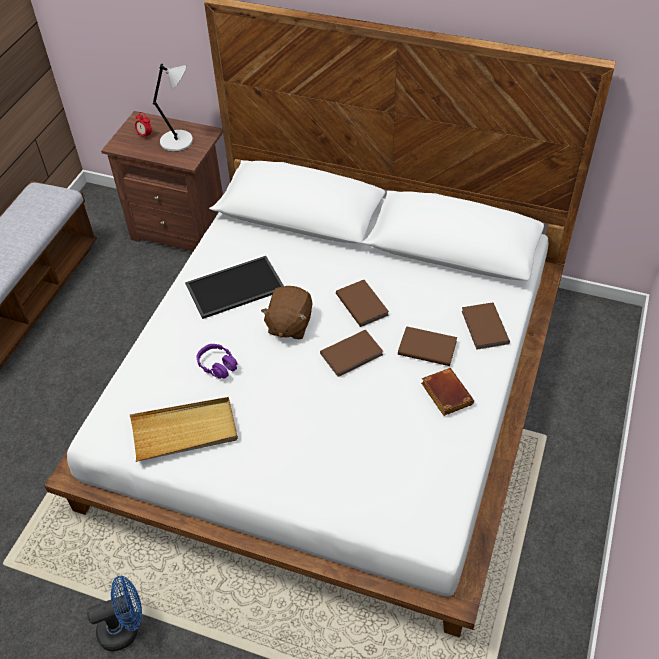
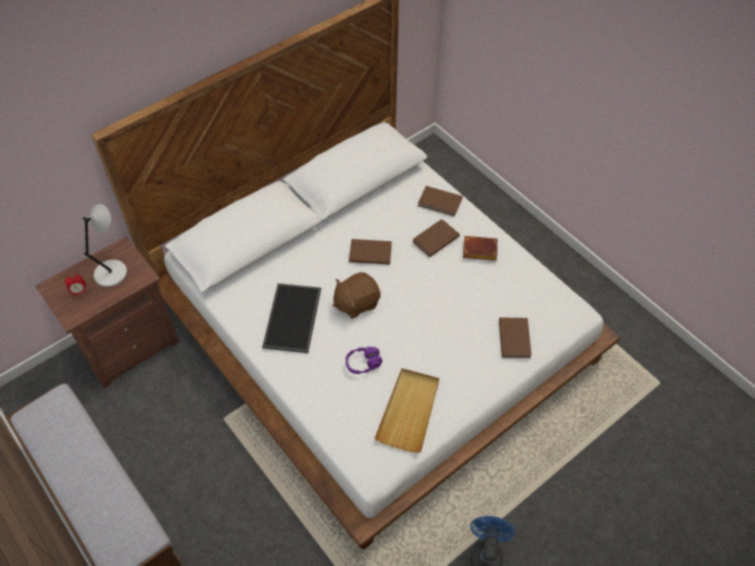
camera: 60 degrees left, 5 degrees up
(289, 325) = (356, 303): brown plush toy -> brown plush toy turned 105 degrees clockwise
(353, 355) = (412, 281): brown book -> brown book (515, 338)

